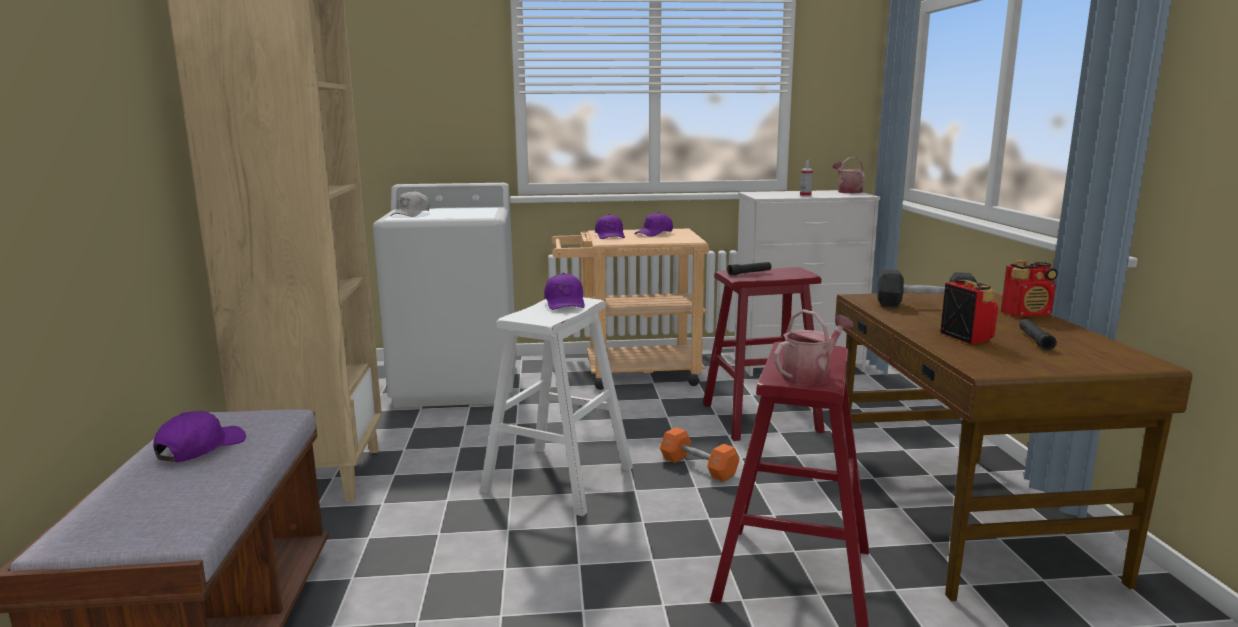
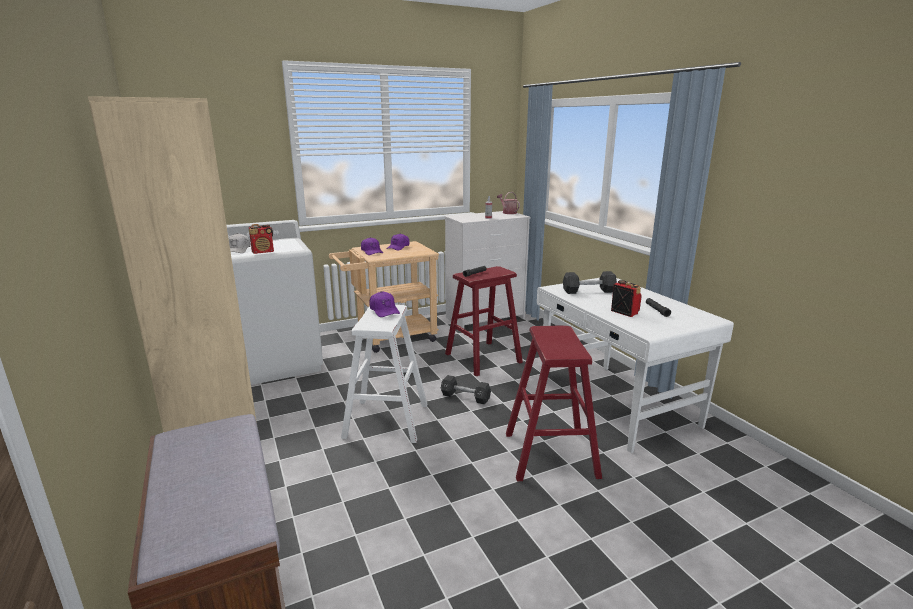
camera: 20 degrees left, 5 degrees up
(200, 449) = (202, 460): purple cap -> none
(698, 467) = (465, 397): orange dumbbell -> black dumbbell
(810, 375) = (568, 349): watering can -> none
(963, 519) = (615, 404): brown desk -> white desk
(1026, 314) = (640, 292): radio -> radio (263, 252)

